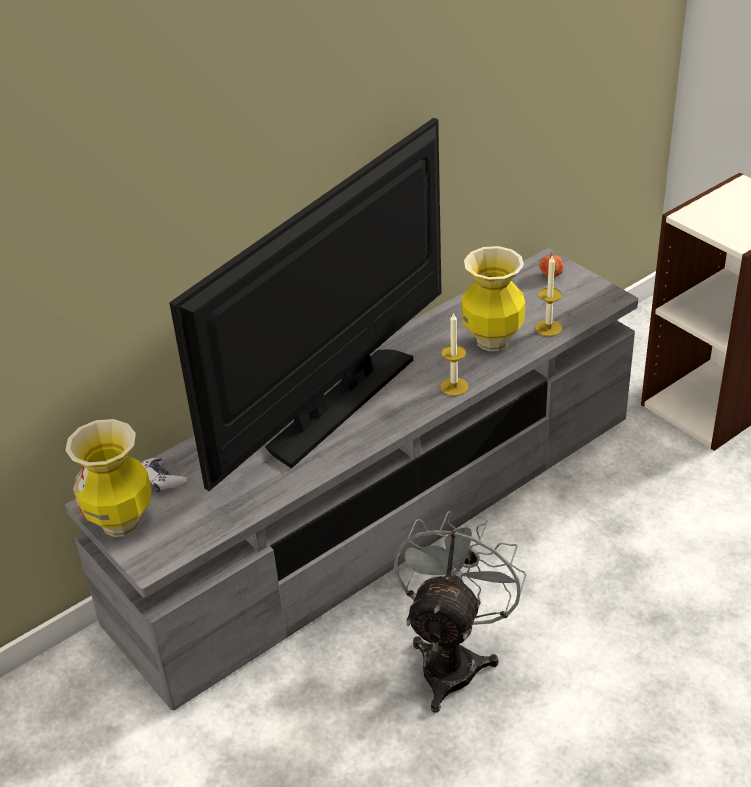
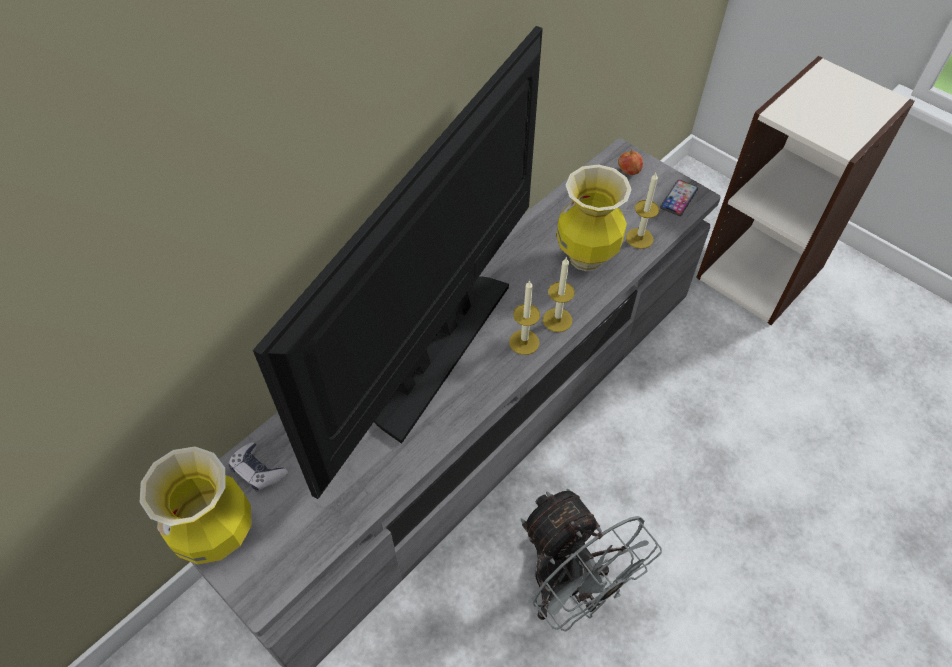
camera: 10 degrees left, 15 degrees up
(419, 401) = (524, 342): none -> candle
(453, 659) = (569, 588): grey fan -> grey fan turned 135 degrees clockwise
(595, 298) = (678, 198): none -> phone

